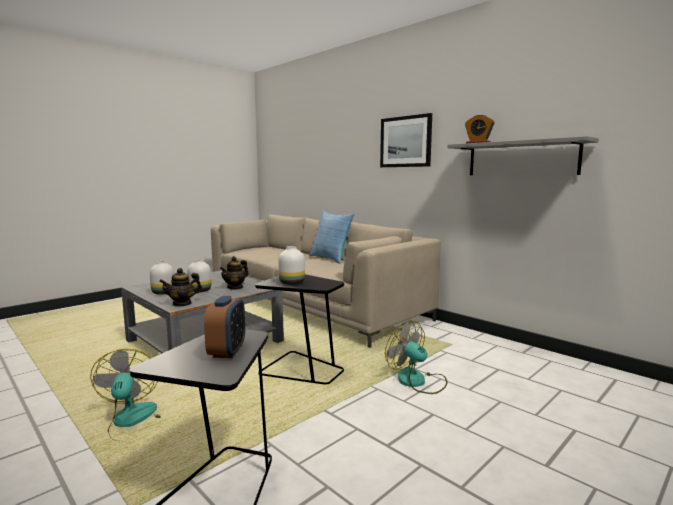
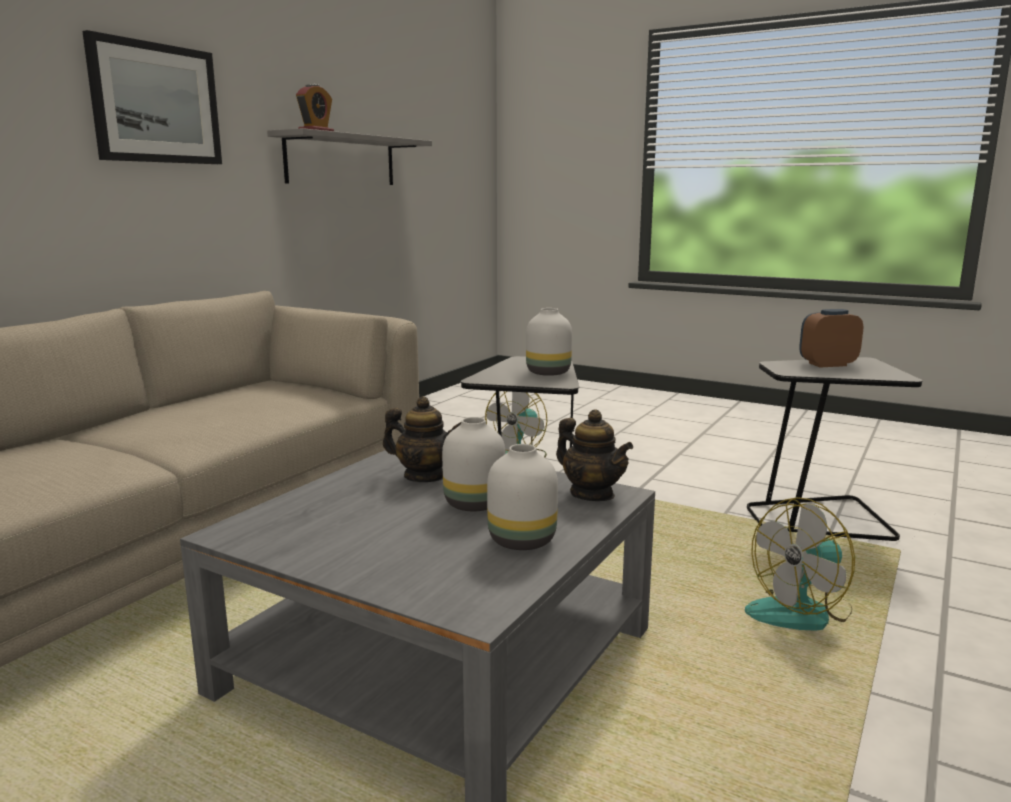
camera: 105 degrees left, 5 degrees up
(331, 259) = (135, 416): pillow -> none

